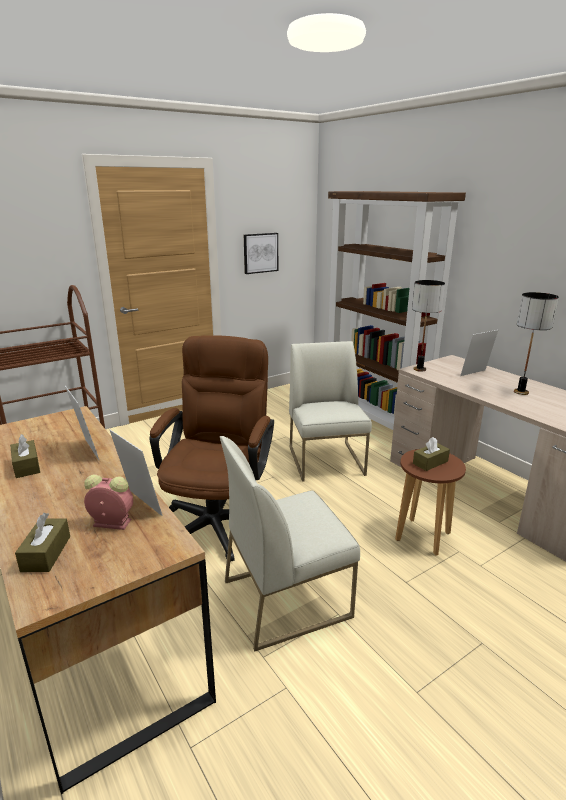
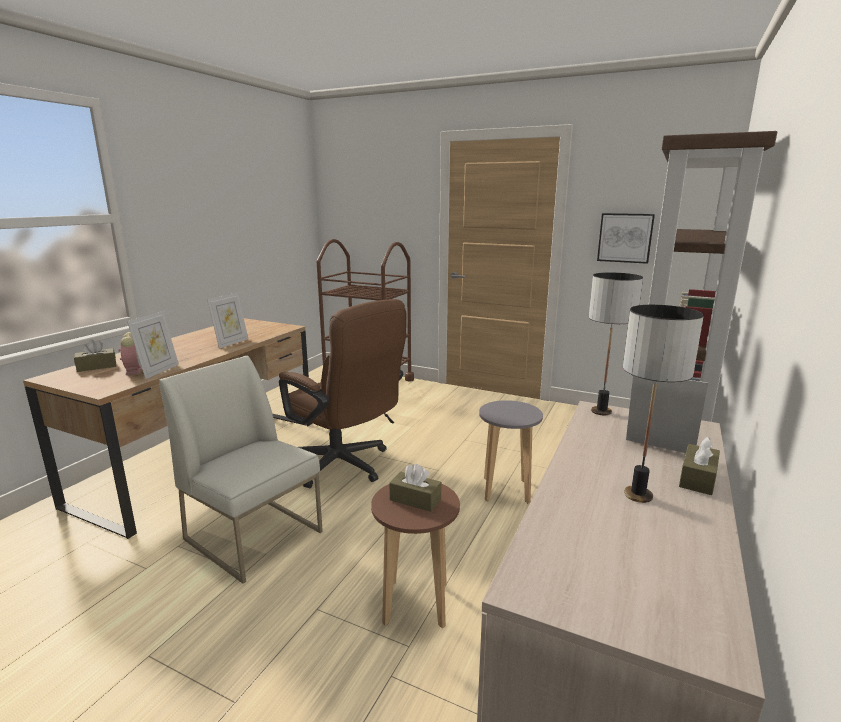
camera: 60 degrees right, 5 degrees down
(26, 466) = (202, 338): brown tissue box -> brown tissue box (697, 478)
(218, 518) = (344, 466): brown office chair -> brown office chair turned 60 degrees clockwise
(327, 461) = (506, 490): white chair -> grey stool

